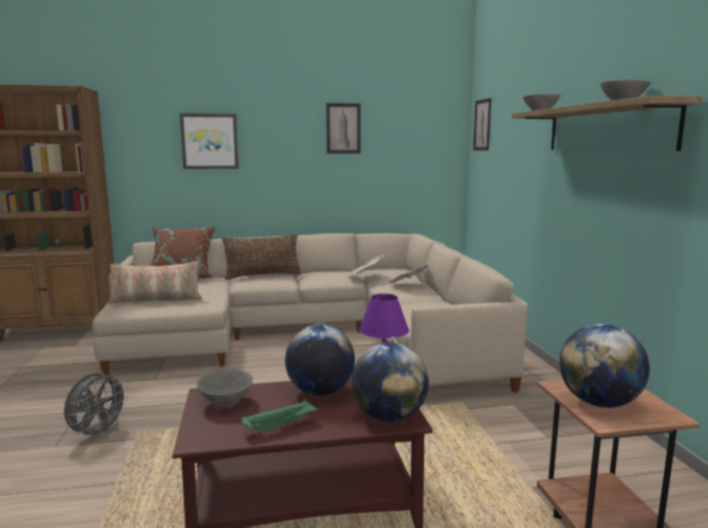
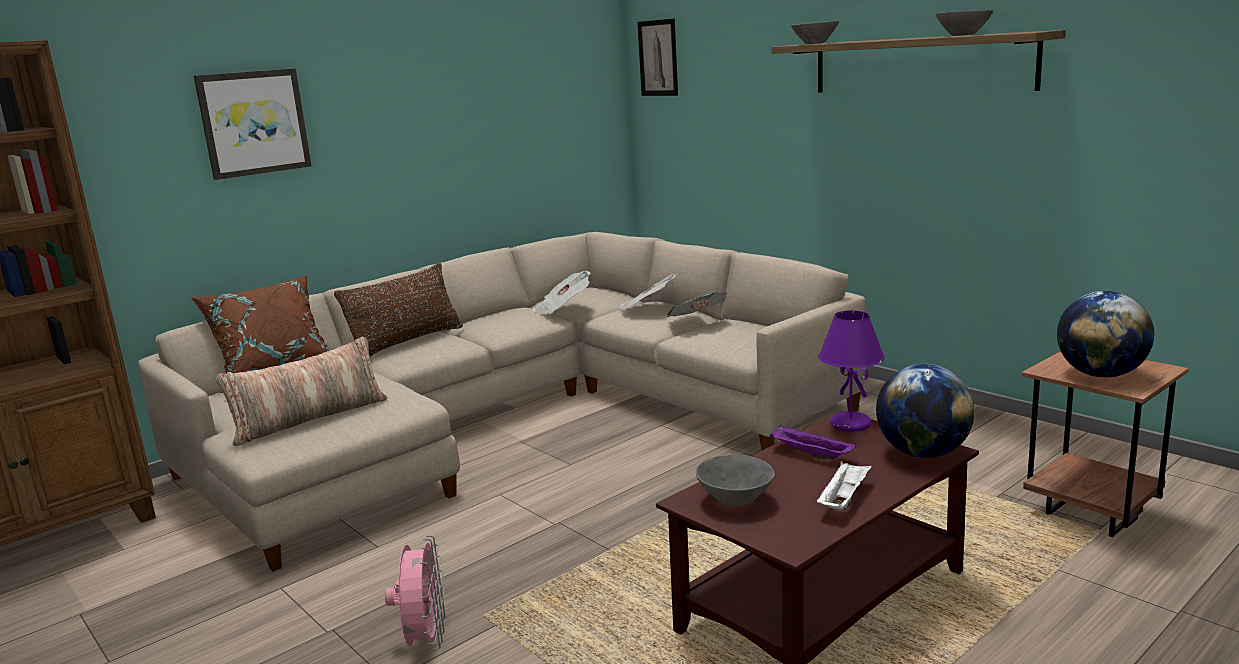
camera: 30 degrees left, 5 degrees up
(98, 433) = (425, 640): grey fan -> pink fan
(281, 426) = (843, 499): green tray -> white tray
(320, 392) = (810, 454): globe -> purple tray
(343, 128) = (462, 78): picture -> none
(422, 299) = (697, 321): none -> newspaper

